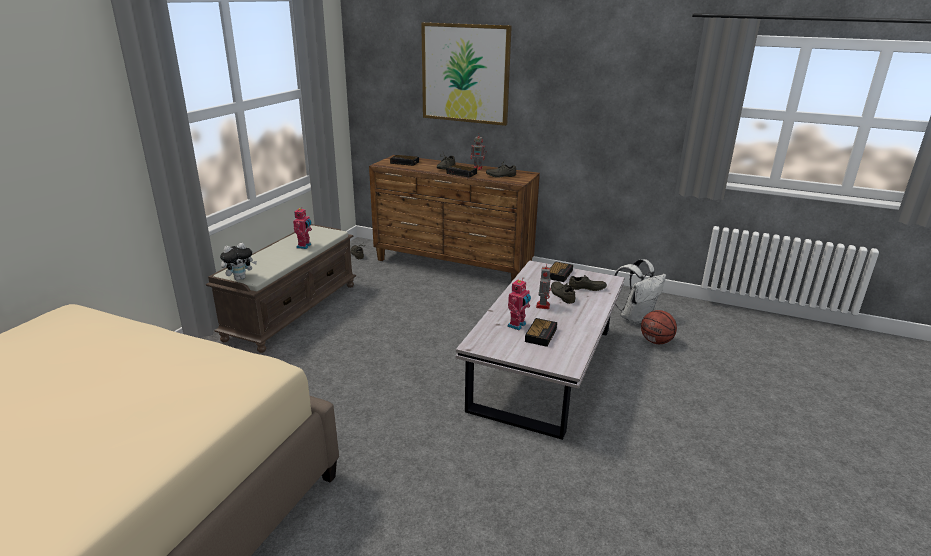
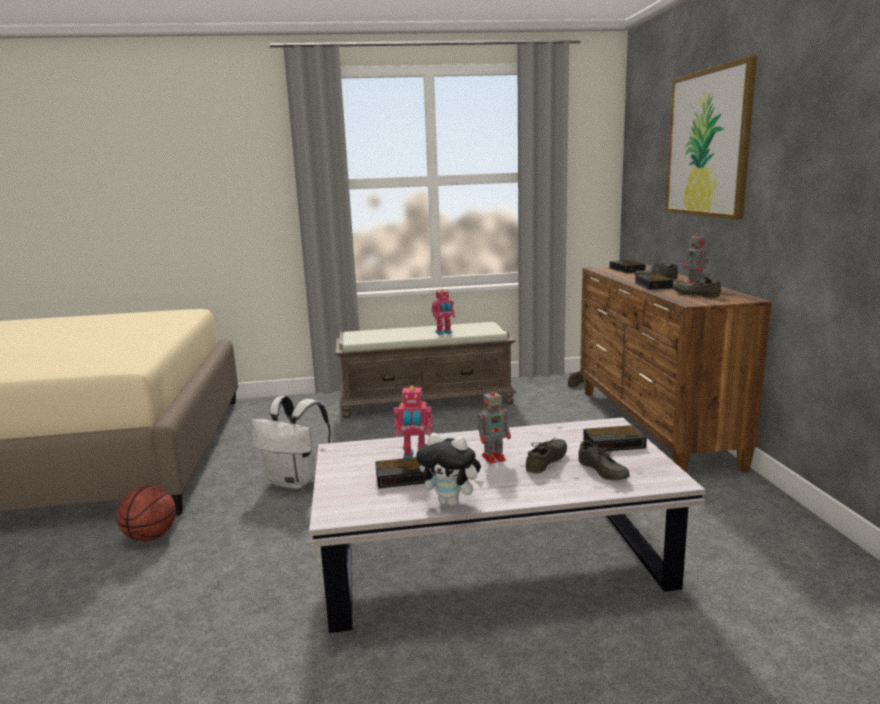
camera: 60 degrees right, 10 degrees down
(240, 278) = (348, 338): plush toy -> plush toy (452, 502)
(635, 318) = (783, 607): white backpack -> white backpack (296, 481)
(656, 341) = (738, 657): basketball -> basketball (150, 537)

